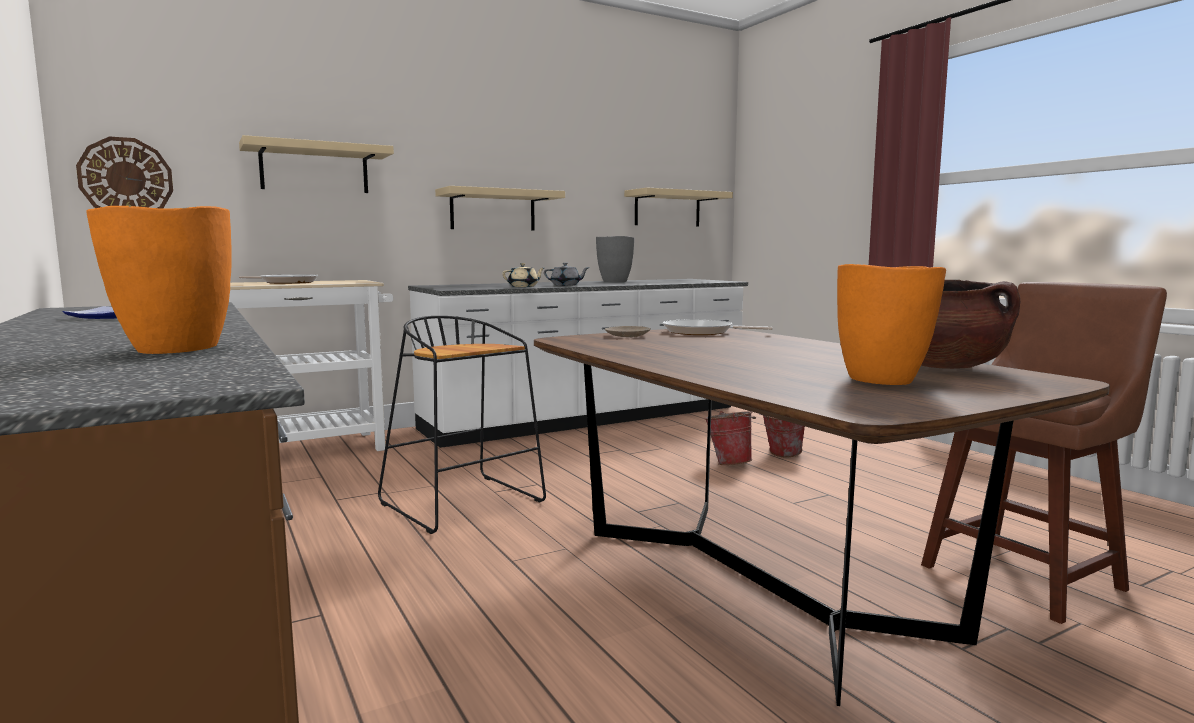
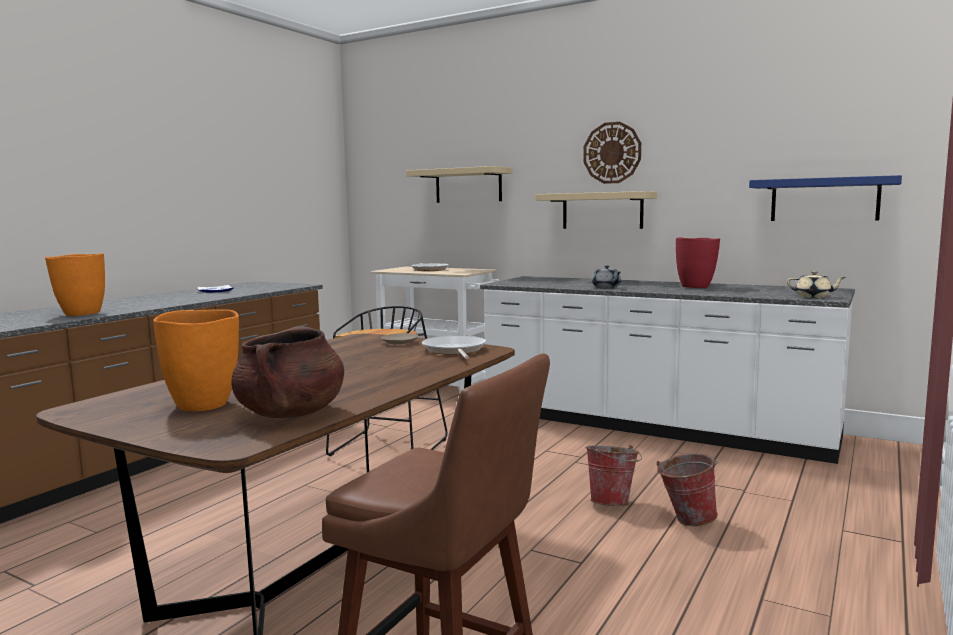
camera: 60 degrees right, 0 degrees up
(126, 178) = (374, 200): wall clock -> wall clock (612, 153)
(523, 286) = (561, 286): beige teapot -> beige teapot (814, 296)
(614, 282) = (695, 287): grey vase -> red vase
(667, 209) = (824, 200): beige shelf -> blue shelf

